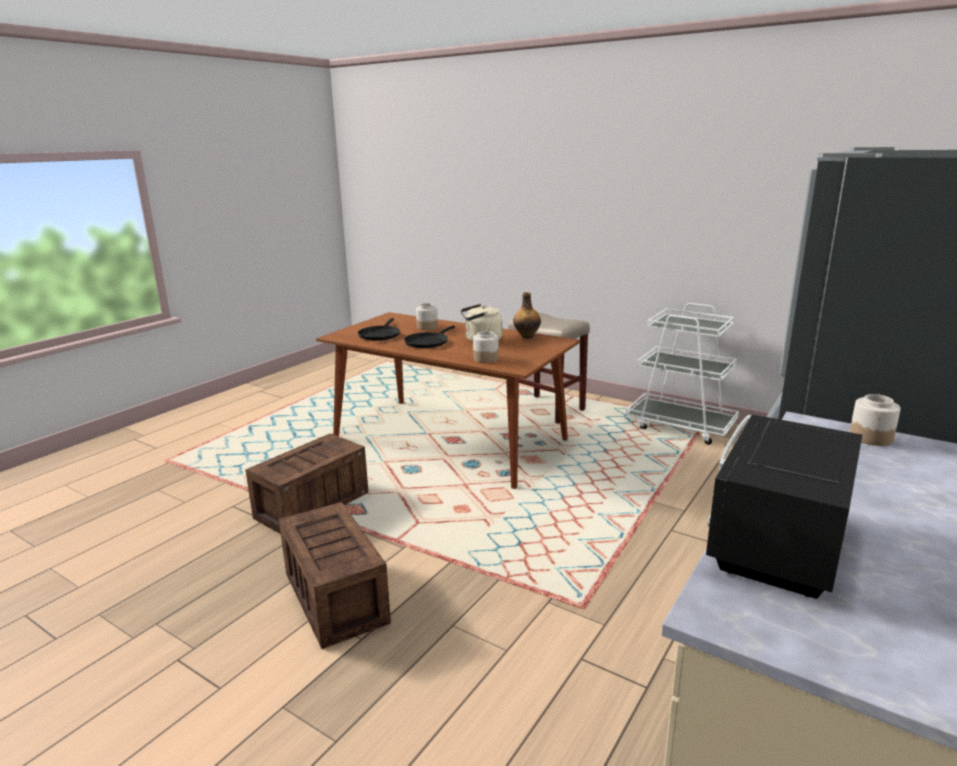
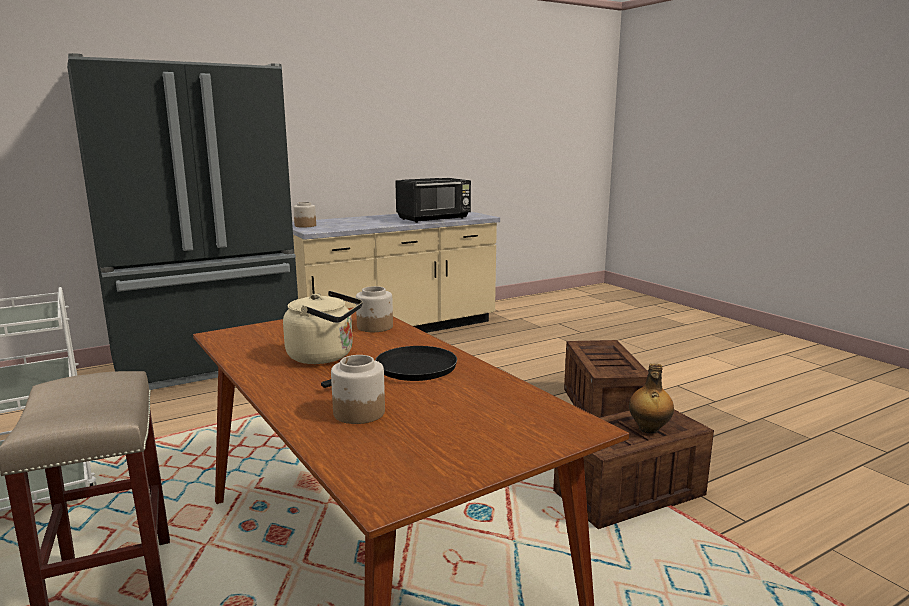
camera: 155 degrees left, 5 degrees down
(380, 335) = (480, 409): black frying pan -> none
(527, 336) = (243, 352): bottle -> bottle (648, 429)

